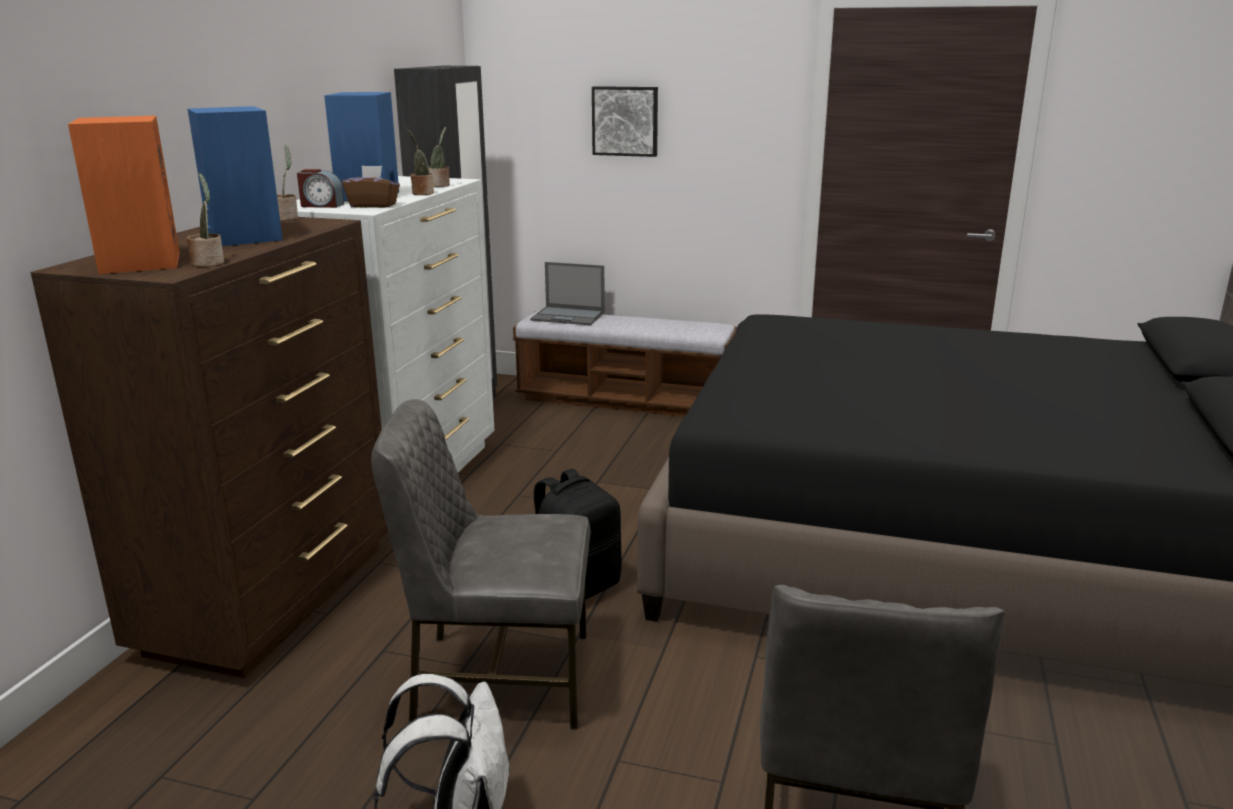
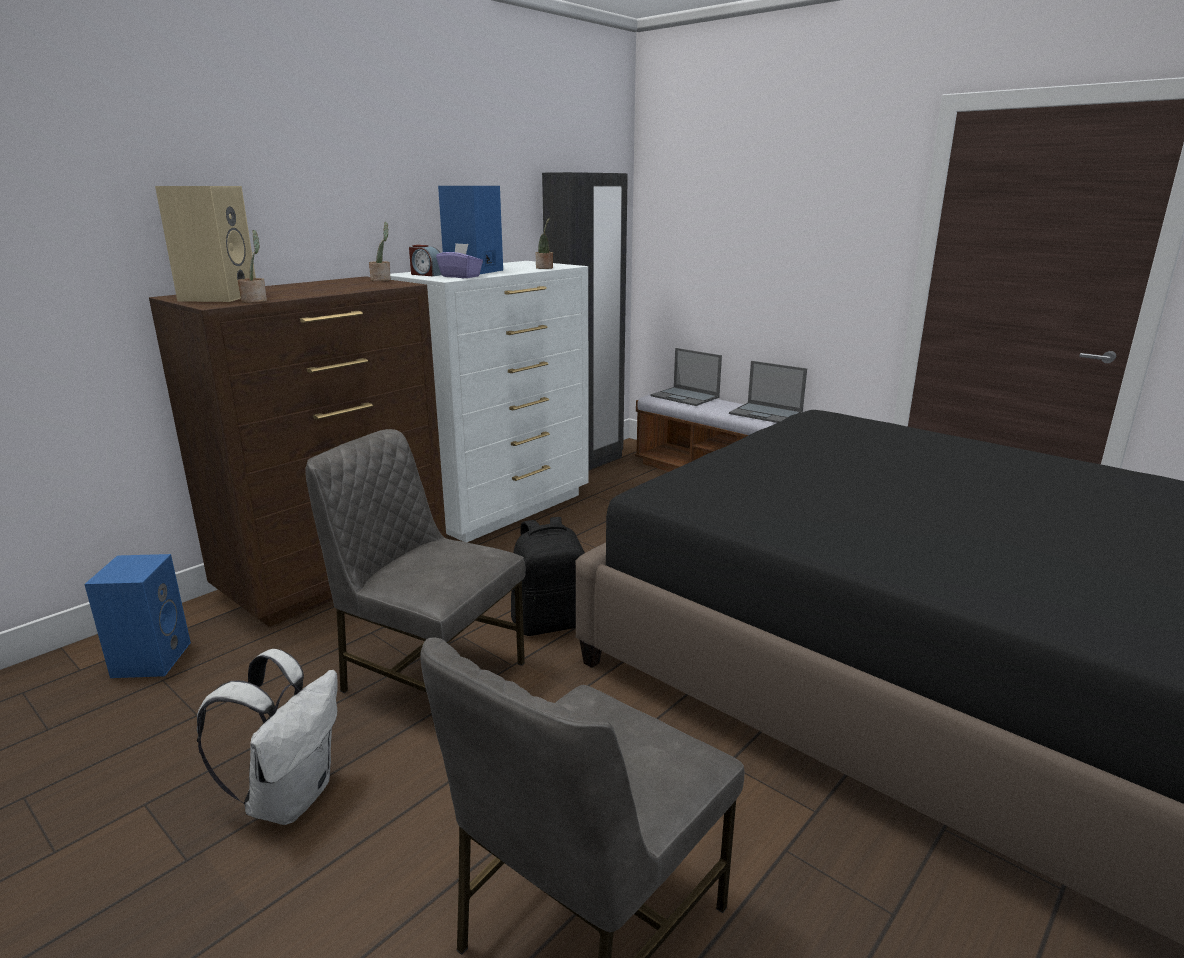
camera: 25 degrees right, 0 degrees up
(138, 262) = (218, 297): orange speaker -> beige speaker
(242, 237) = (320, 288): blue speaker -> blue speaker (151, 658)
(373, 205) = (461, 276): brown tissue box -> purple tissue box
(422, 193) = (517, 271): potted plant -> none
(625, 121) = (753, 225): picture -> none
(669, 324) = (766, 414): none -> laptop

